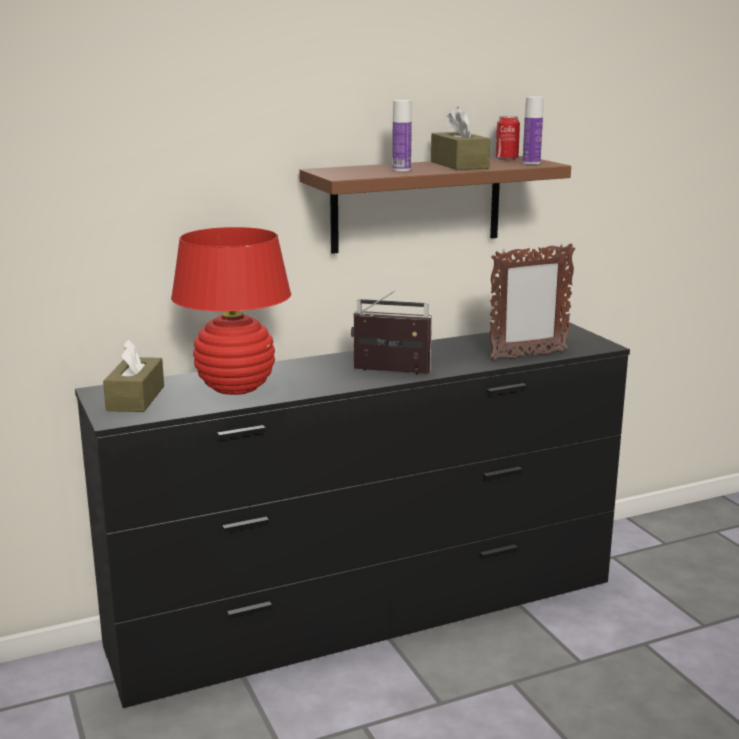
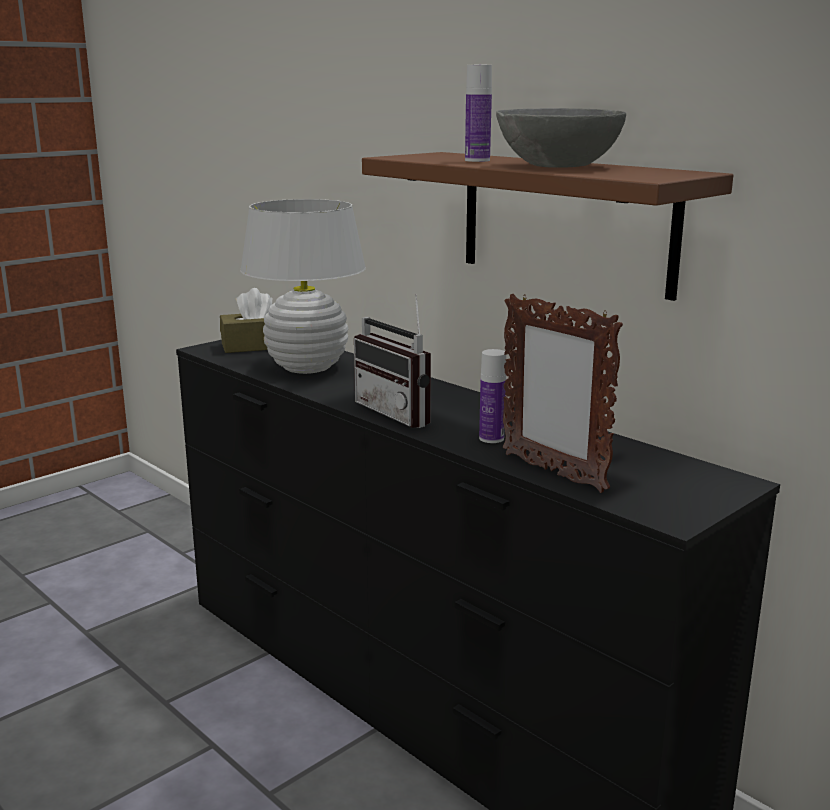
camera: 70 degrees right, 0 degrees up
(235, 388) = (307, 367): red table lamp -> white table lamp
(389, 373) = (402, 413): radio -> radio turned 150 degrees clockwise
(459, 165) = (558, 166): brown tissue box -> grey bowl
(506, 159) = (664, 170): can -> none
(531, 163) = (637, 175): bottle -> bottle (491, 438)

